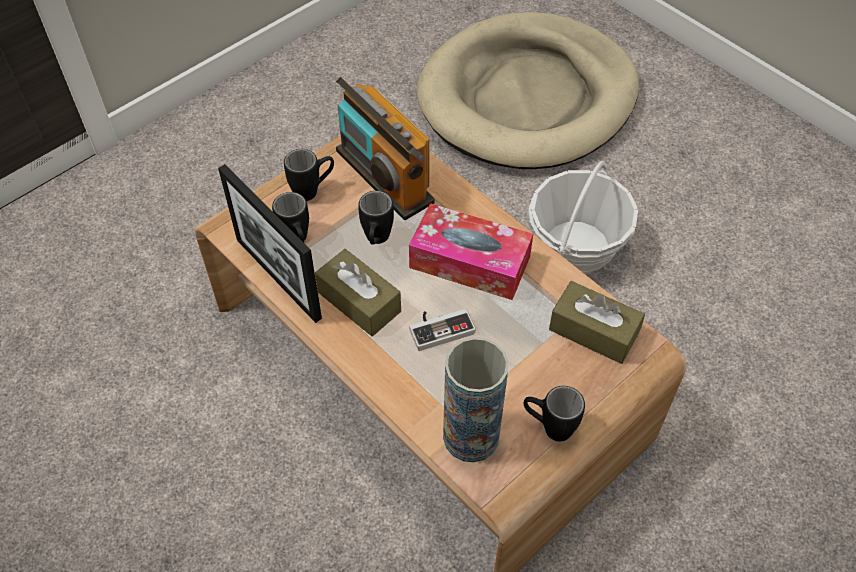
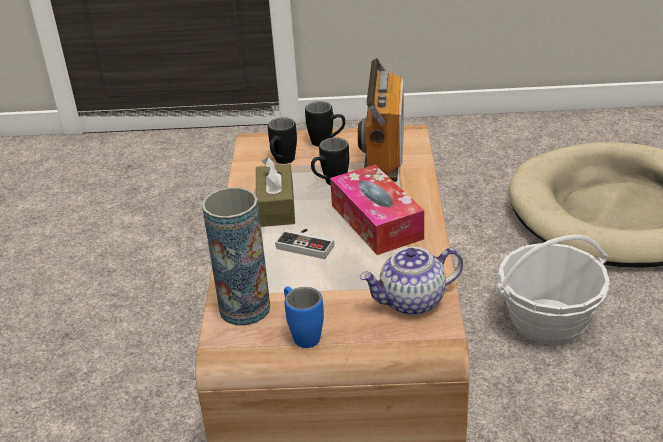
camera: 45 degrees right, 20 degrees down
(278, 278) = (246, 173): picture frame -> none
(549, 427) = (302, 334): black mug -> blue mug
(593, 331) = (412, 302): brown tissue box -> teapot

